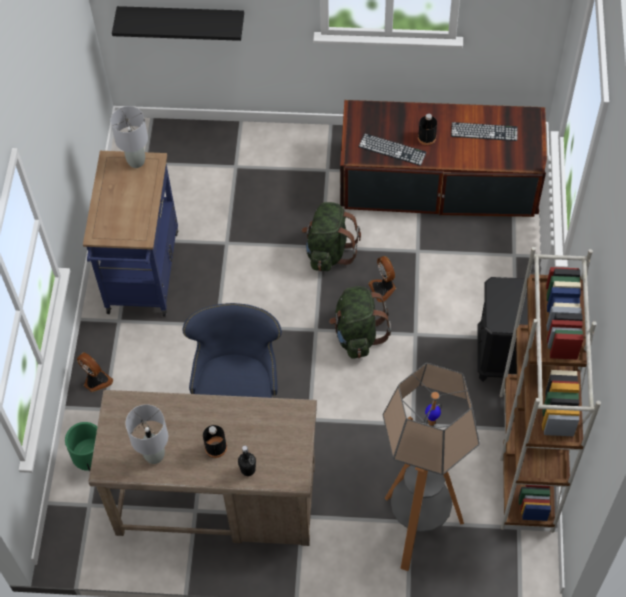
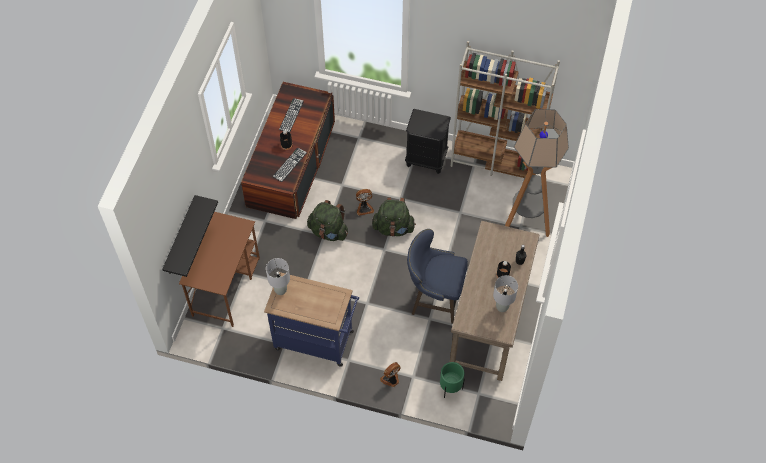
camera: 80 degrees left, 0 degrees up
(210, 151) = (226, 286): none -> brown desk

